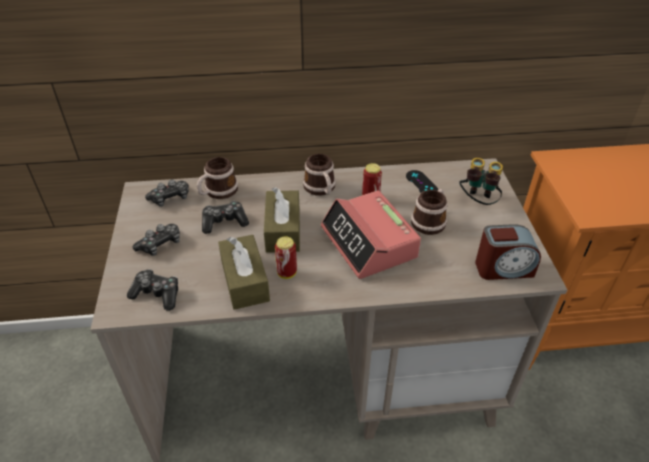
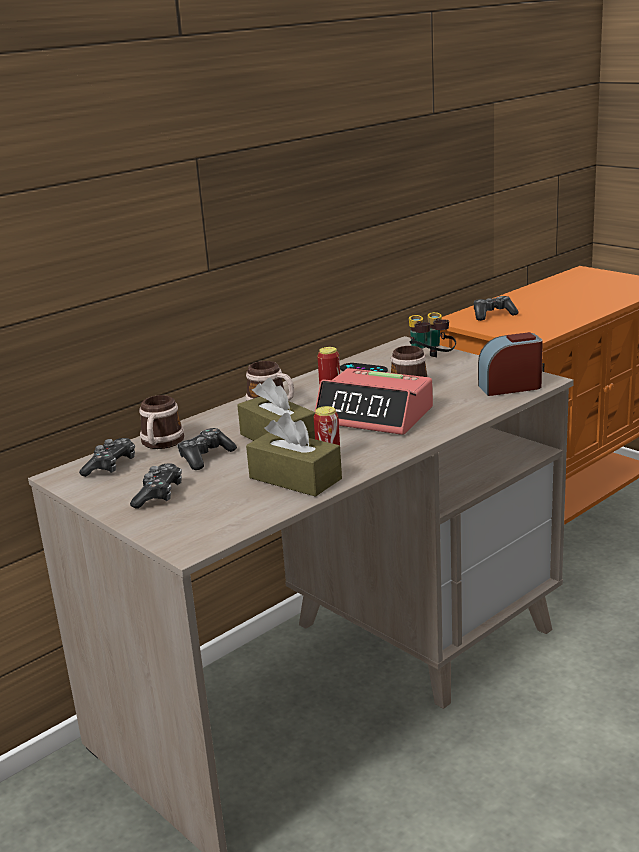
camera: 35 degrees left, 20 degrees down
(157, 294) = (217, 521): game controller -> game controller (493, 315)
(503, 268) = (510, 387): alarm clock -> alarm clock turned 150 degrees counterclockwise

